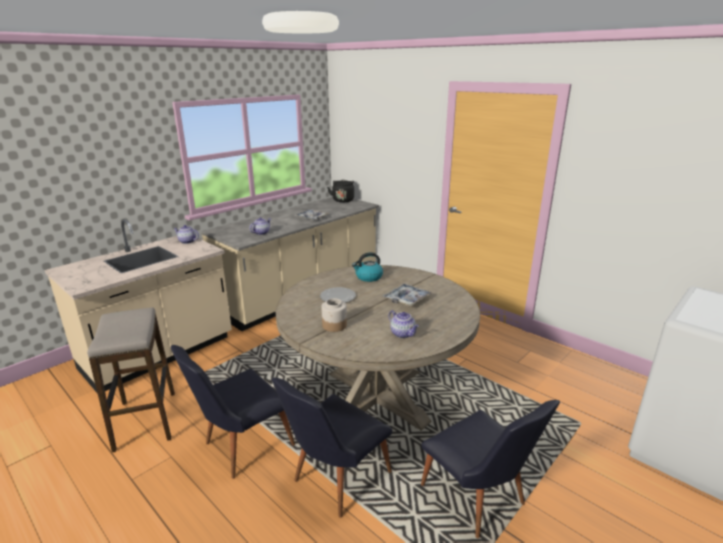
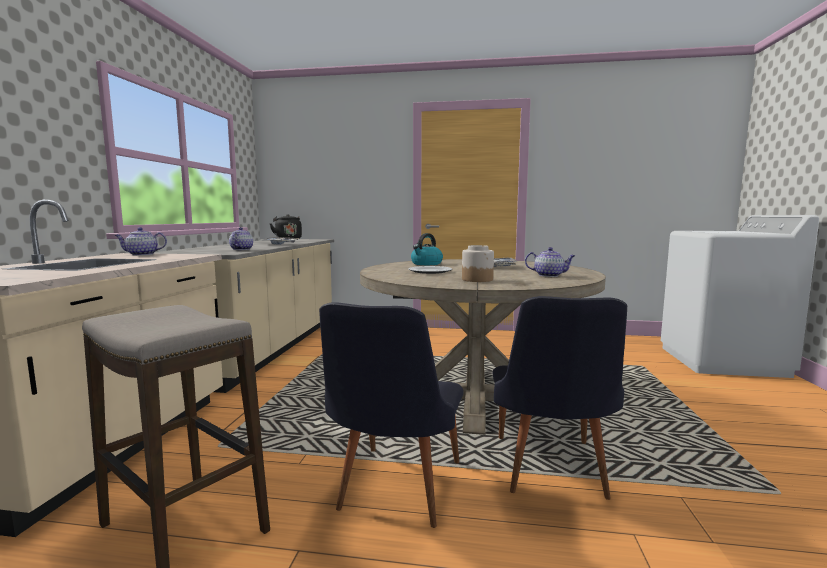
camera: 35 degrees left, 15 degrees down
(479, 501) = (678, 433): black chair -> none

